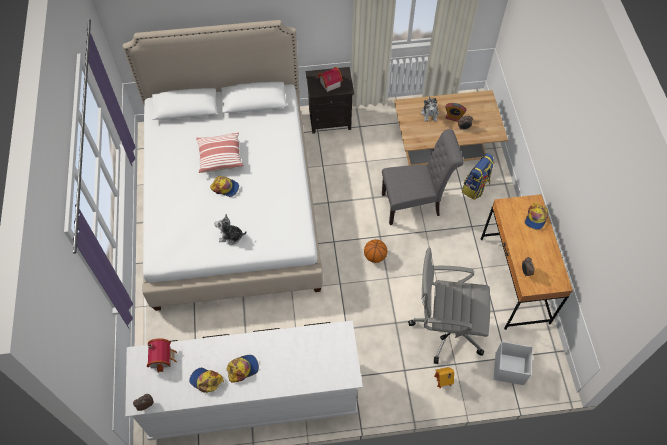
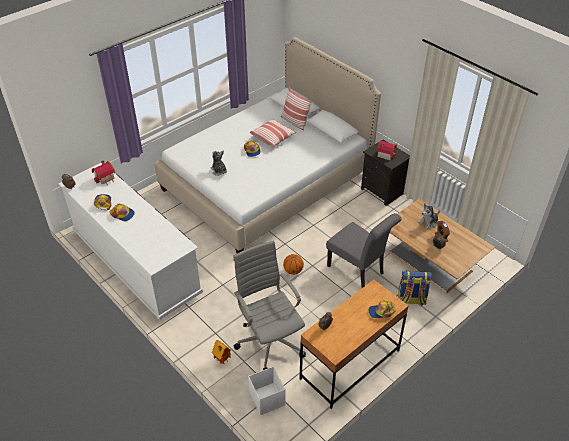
camera: 55 degrees right, 15 degrees down
(212, 123) = (294, 122): none -> pillow

